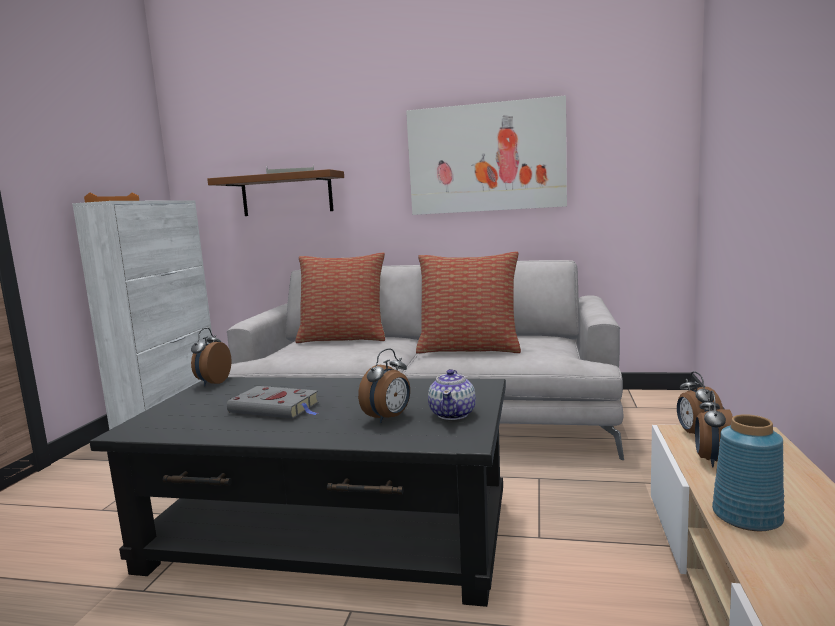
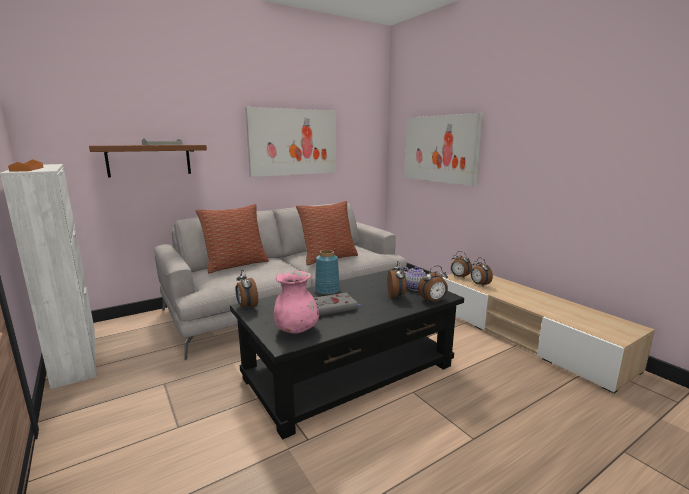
camera: 45 degrees left, 5 degrees up
(178, 420) = (296, 329): none -> pink vase
(420, 442) = (433, 301): none -> alarm clock
(747, 516) = (515, 298): blue vase -> blue vase (327, 290)
(749, 139) = (440, 149): none -> picture

